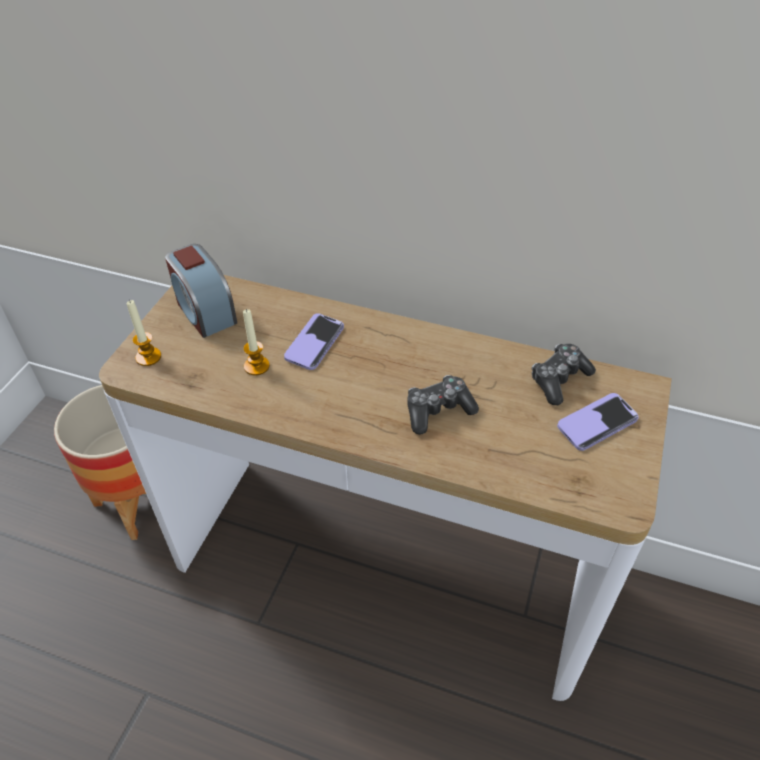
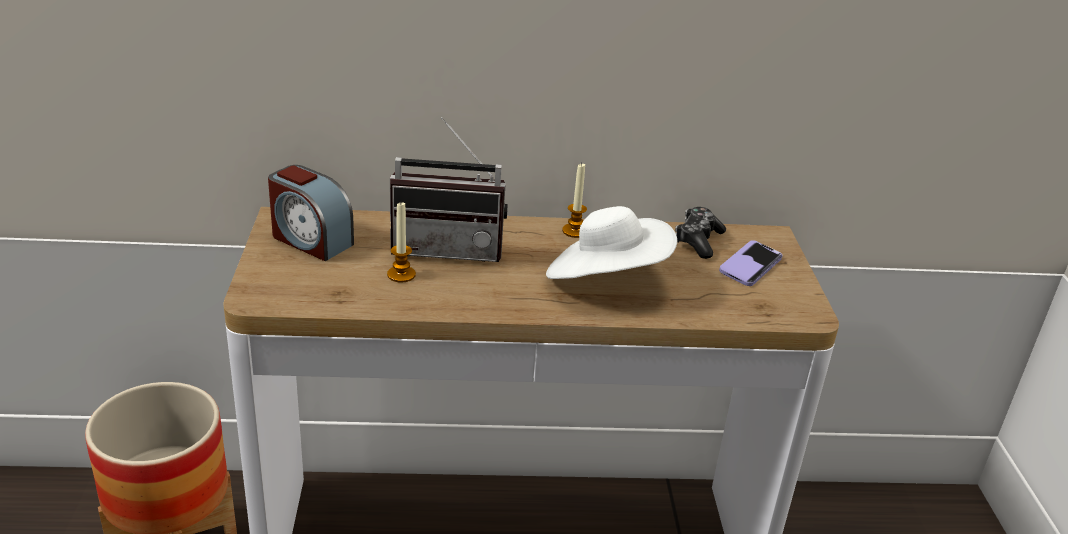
camera: 25 degrees left, 15 degrees down
(148, 357) = (273, 285): candle -> candle (575, 231)
(315, 343) = (449, 248): phone -> radio
(438, 411) = (606, 279): game controller -> white hat

